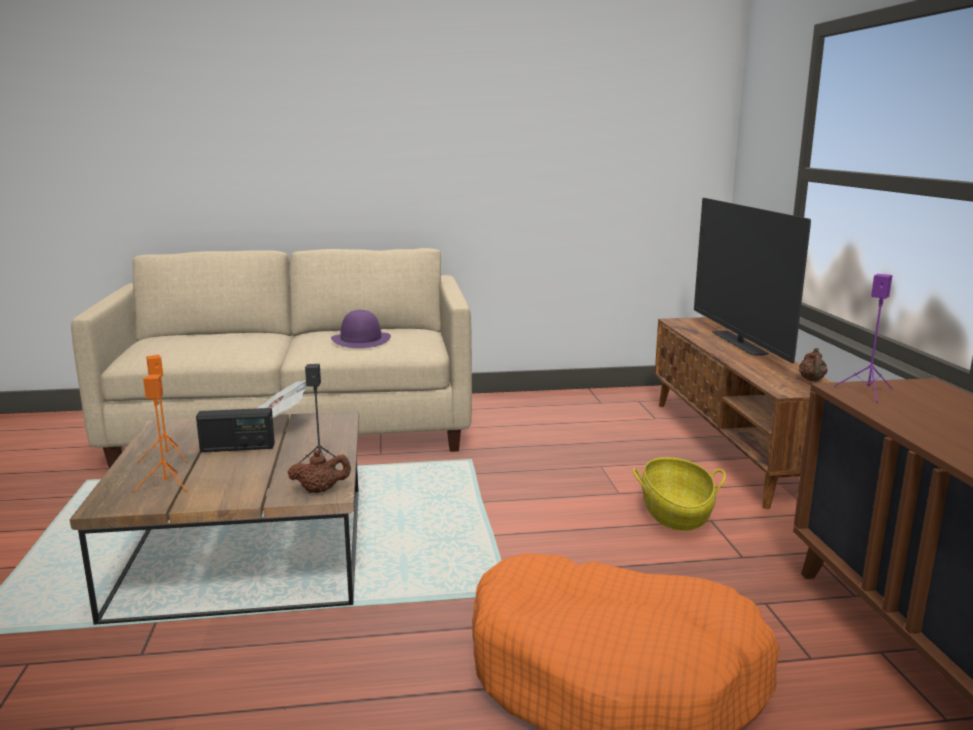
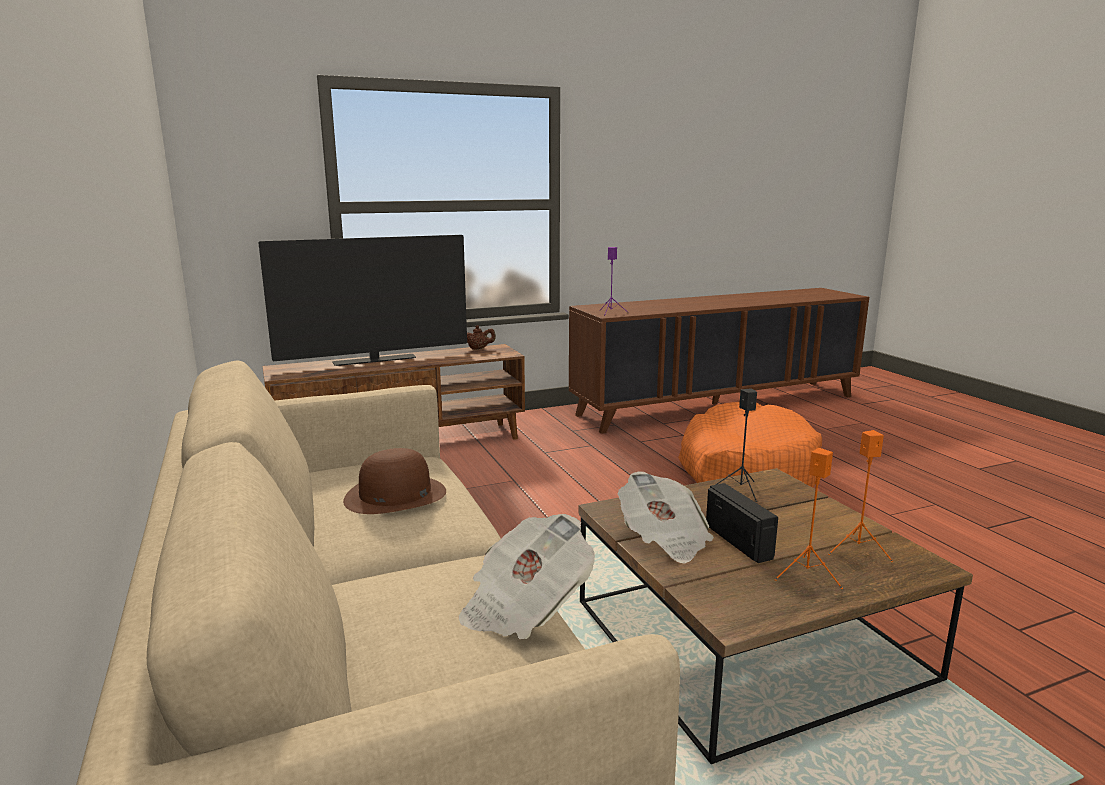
camera: 105 degrees left, 0 degrees up
(200, 352) = (524, 606): none -> newspaper
(320, 490) = (775, 481): brown teapot -> none
(361, 339) = (395, 495): purple hat -> brown hat
(676, 513) = (540, 462): basket -> none

